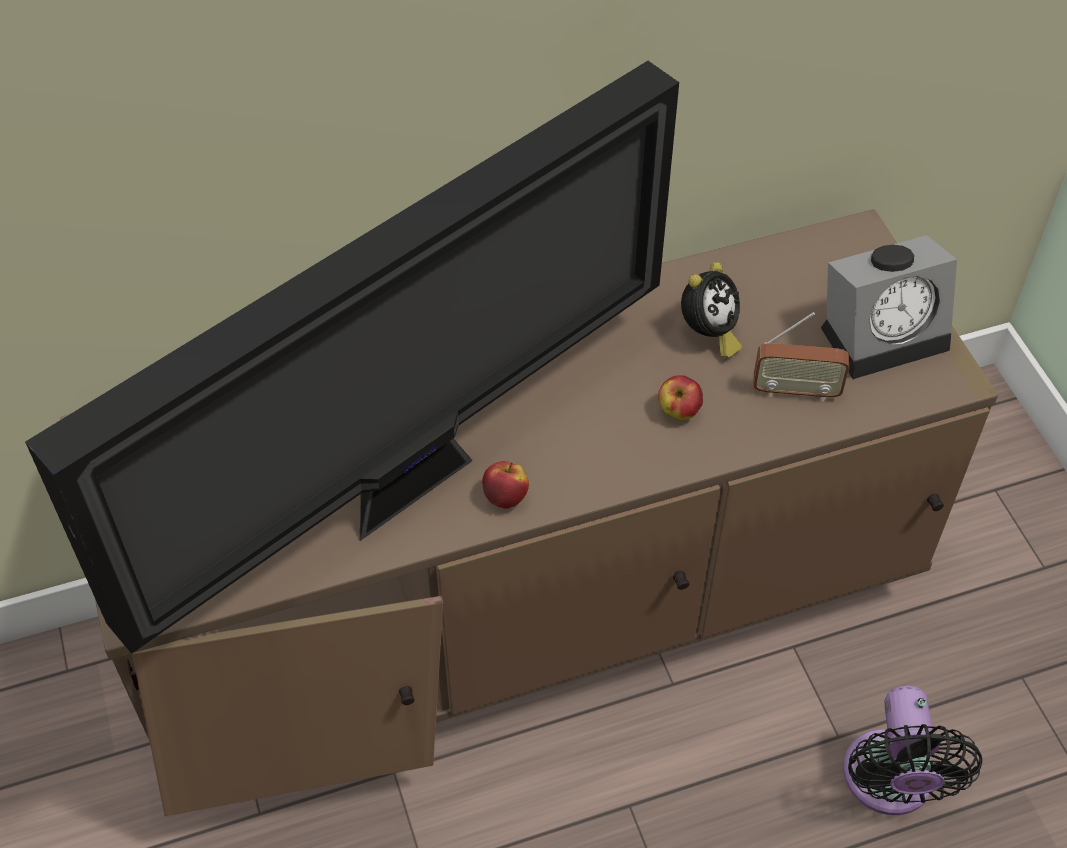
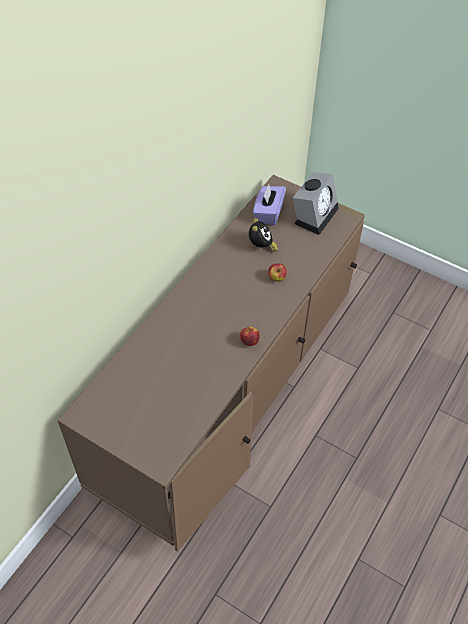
camera: 40 degrees left, 0 degrees up
(412, 481) = (213, 357): television -> none
(788, 277) = (268, 213): none -> purple tissue box
(796, 391) = (306, 249): radio -> none
(889, 783) = (384, 371): black fan -> none

